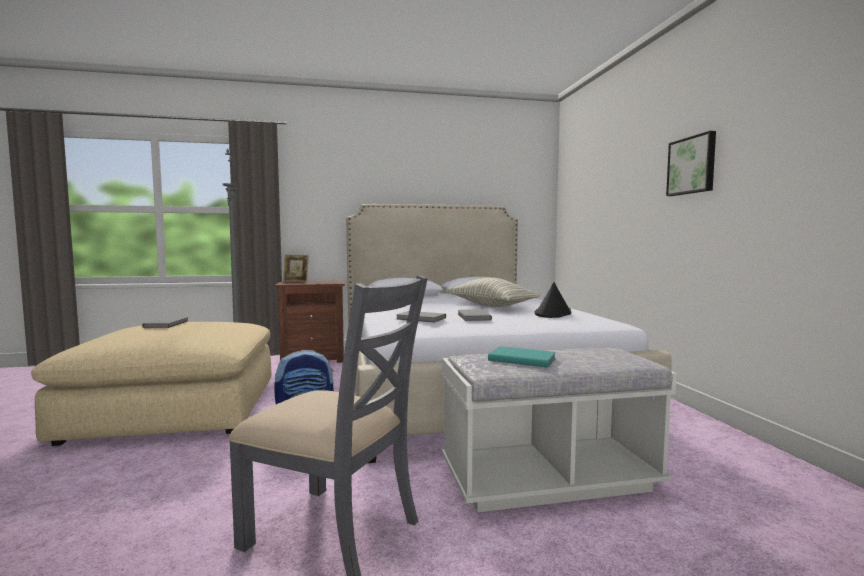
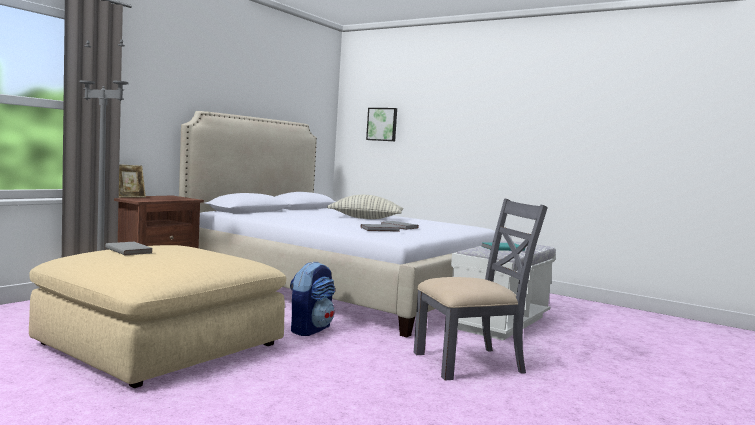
camera: 45 degrees left, 0 degrees up
(553, 313) = (425, 222): black hat -> none
(692, 165) = (491, 120): picture -> picture (382, 124)

